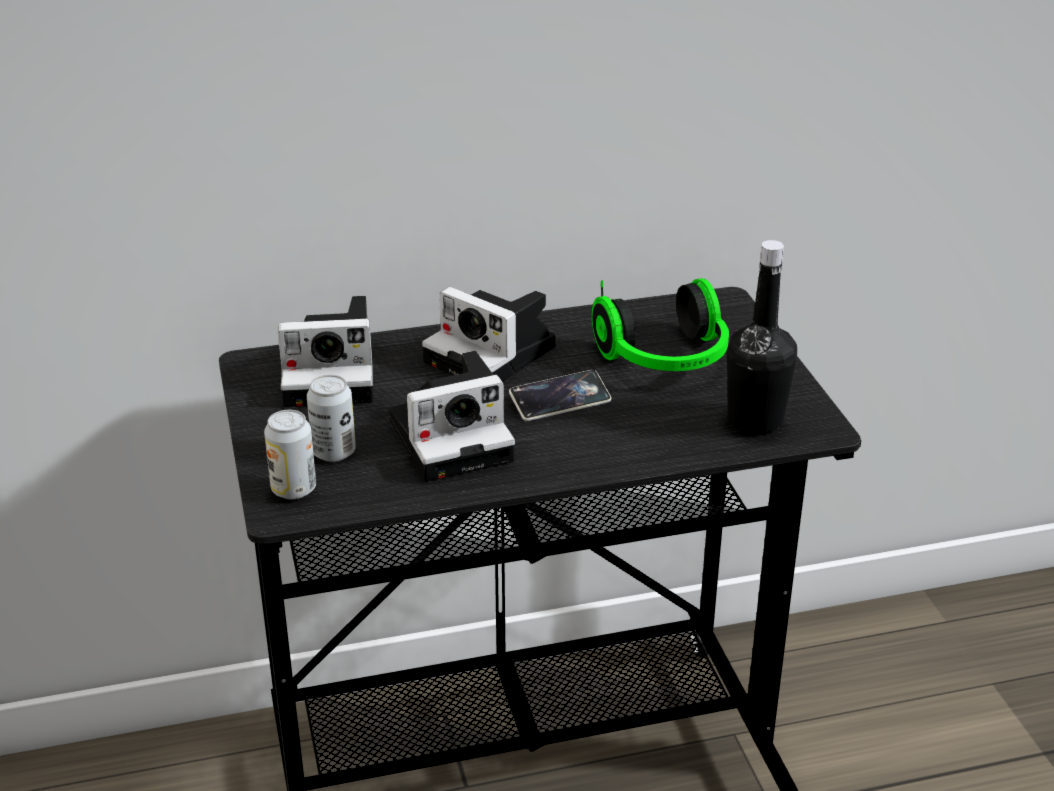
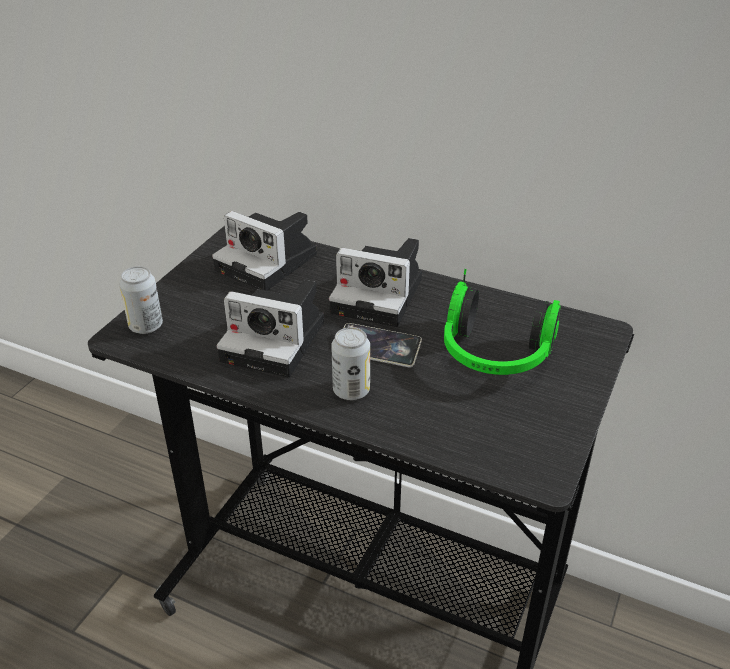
camera: 40 degrees right, 5 degrees up
(334, 452) = (199, 313): can -> can (351, 390)
(495, 355) = (381, 295): camera -> camera turned 60 degrees counterclockwise
(755, 420) = (499, 439): black bottle -> none

